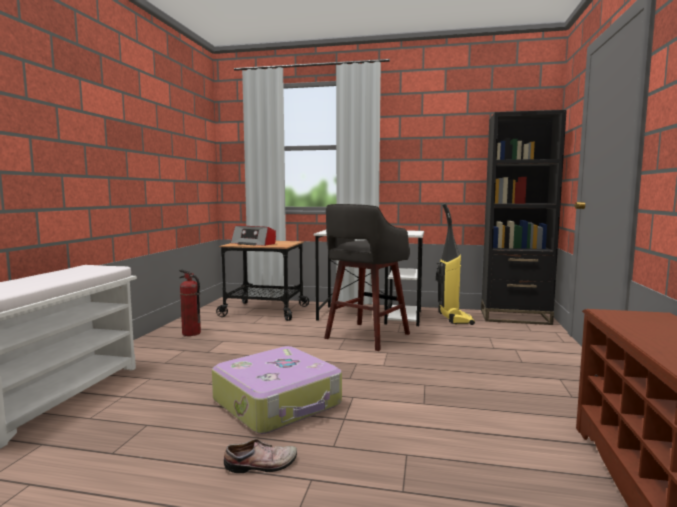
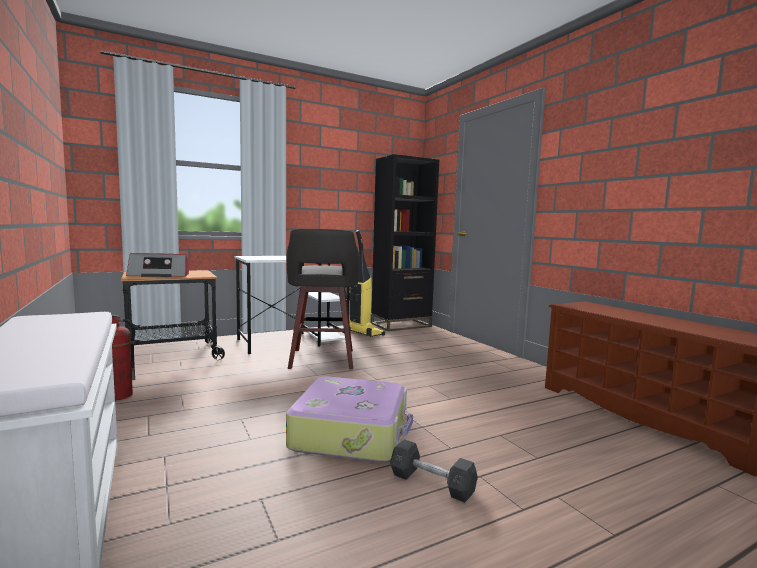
camera: 40 degrees left, 0 degrees up
(261, 465) = (432, 483): shoe -> grey dumbbell

